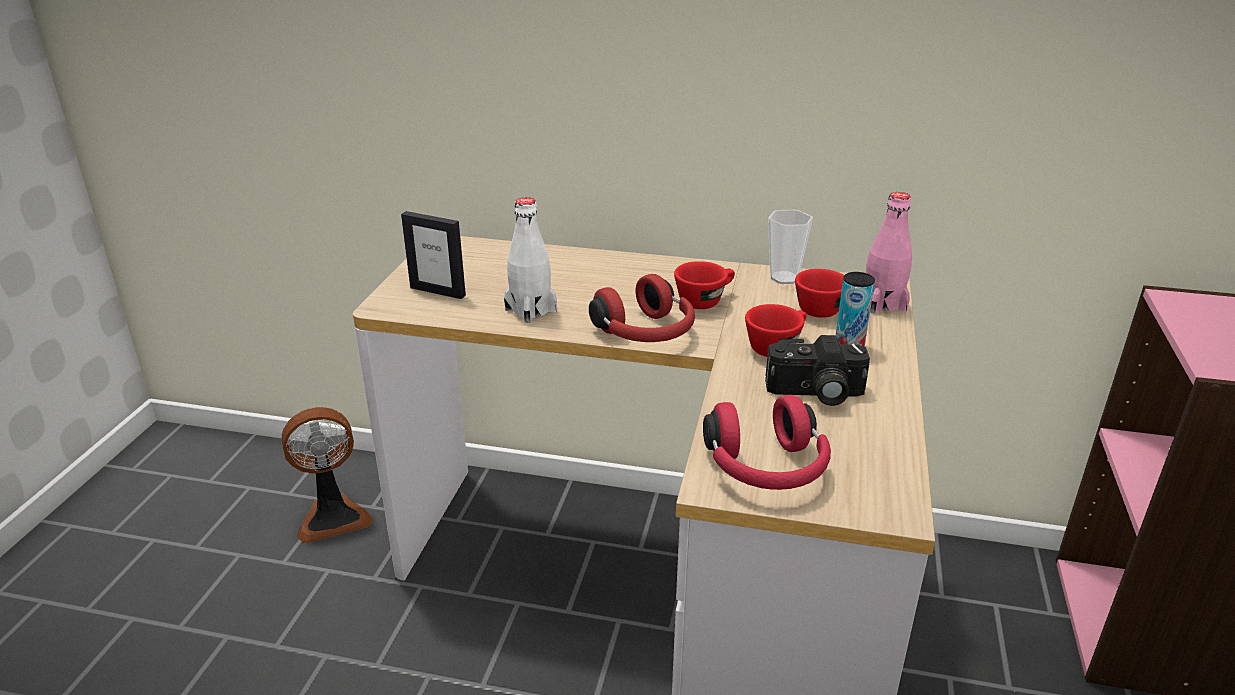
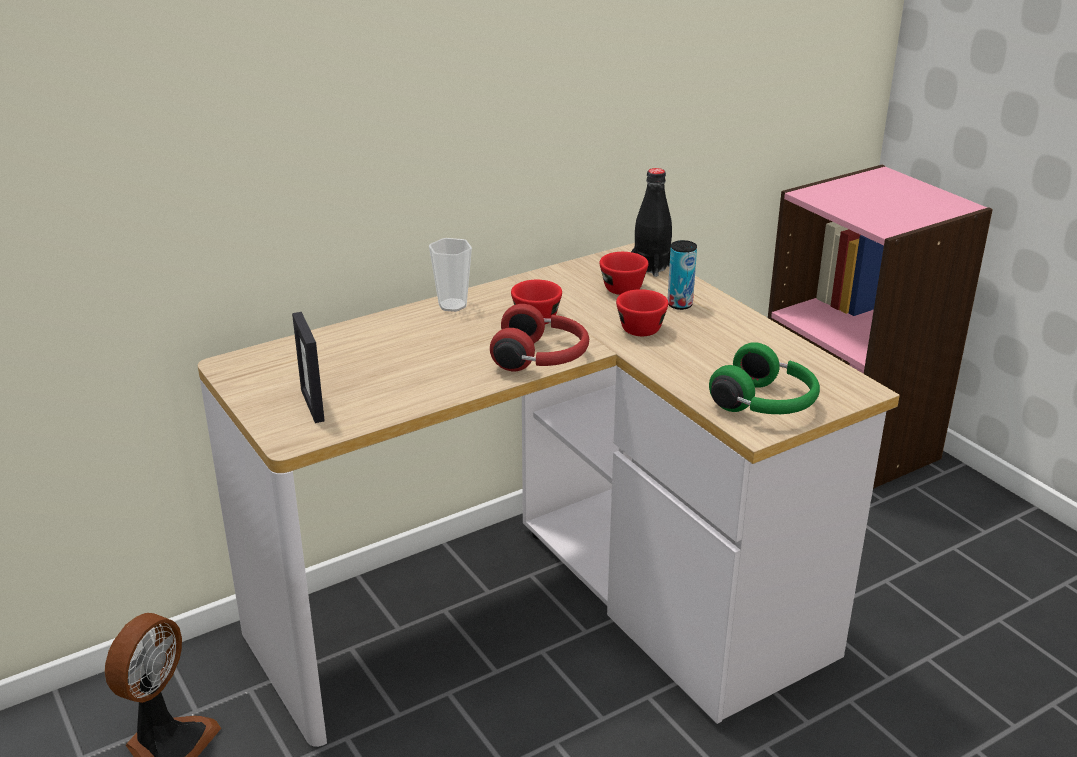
camera: 45 degrees left, 0 degrees up
(438, 291) = (313, 405): picture frame -> picture frame turned 90 degrees clockwise
(531, 310) = (423, 383): white bottle -> none
(767, 469) = (766, 404): red headphones -> green headphones
(784, 278) = (560, 275): cup -> cup (452, 305)
(815, 393) = (713, 345): camera -> none
(882, 303) = (651, 267): pink bottle -> black bottle

